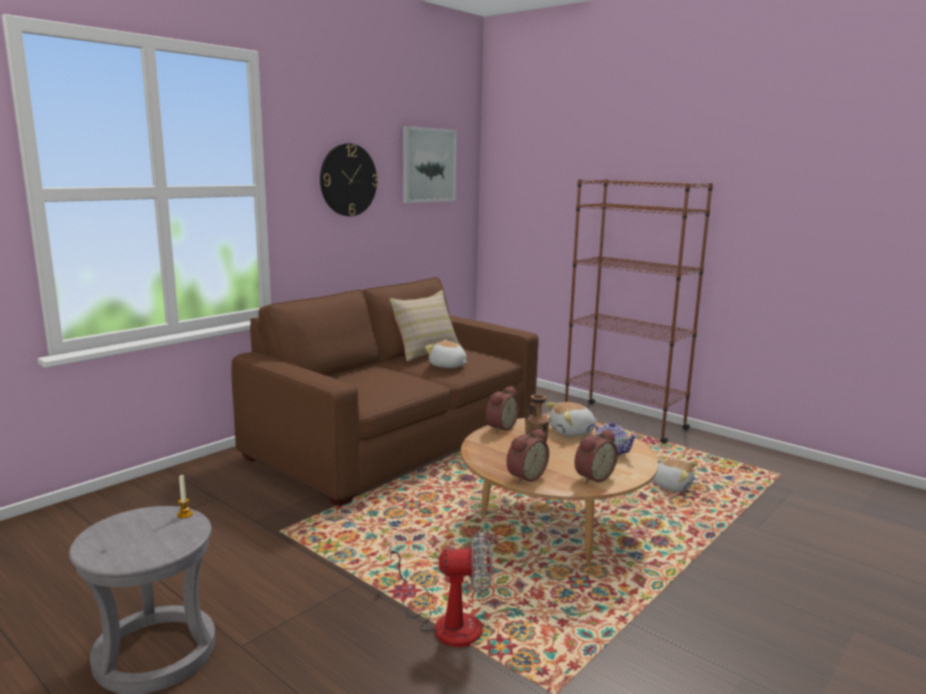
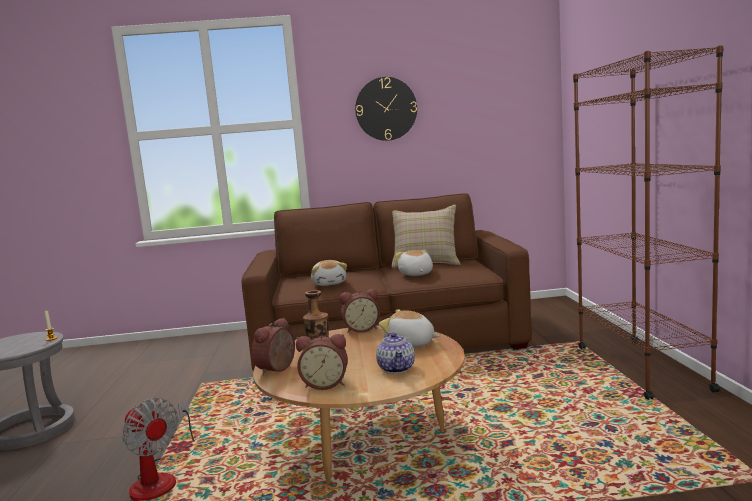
camera: 45 degrees right, 5 degrees down
(428, 165) = (484, 87): picture -> none
(524, 476) = (278, 369): alarm clock -> alarm clock turned 120 degrees clockwise
(671, 486) = (566, 444): plush toy -> plush toy (329, 283)

